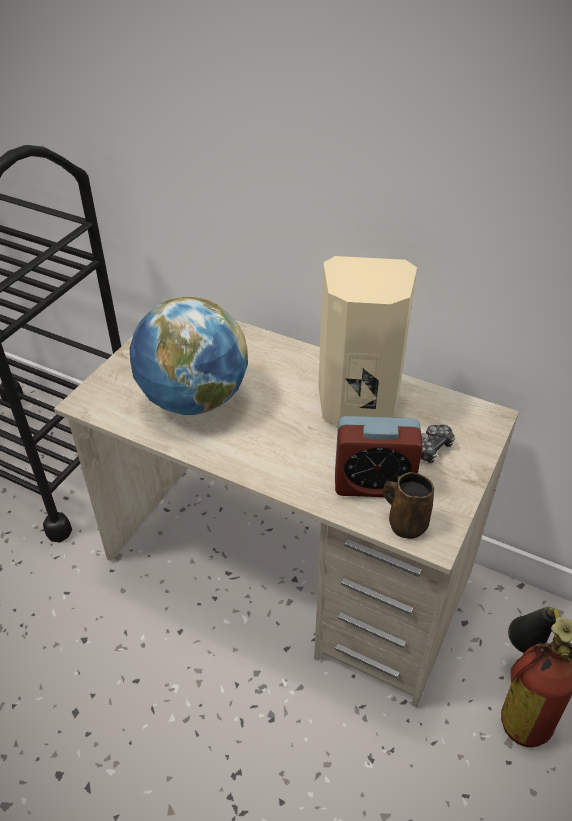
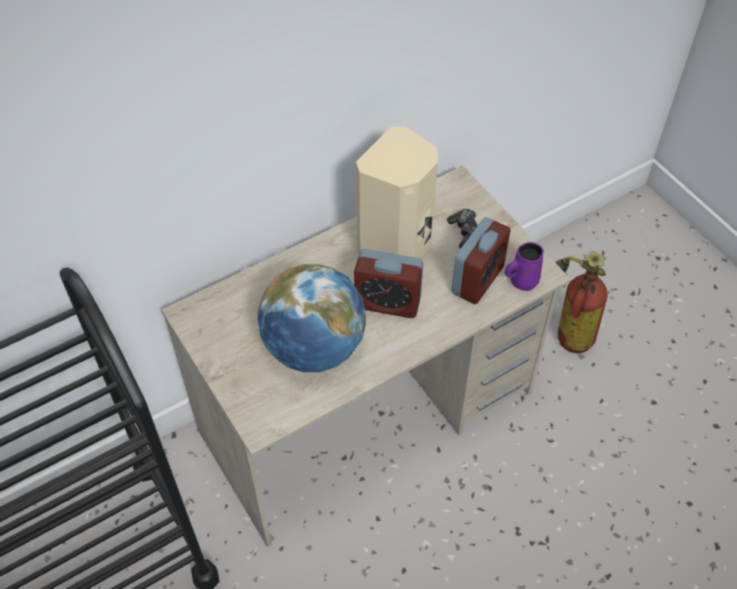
camera: 60 degrees left, 10 degrees up
(285, 427) = (387, 302): none -> alarm clock
(405, 523) = (522, 281): brown mug -> purple mug

